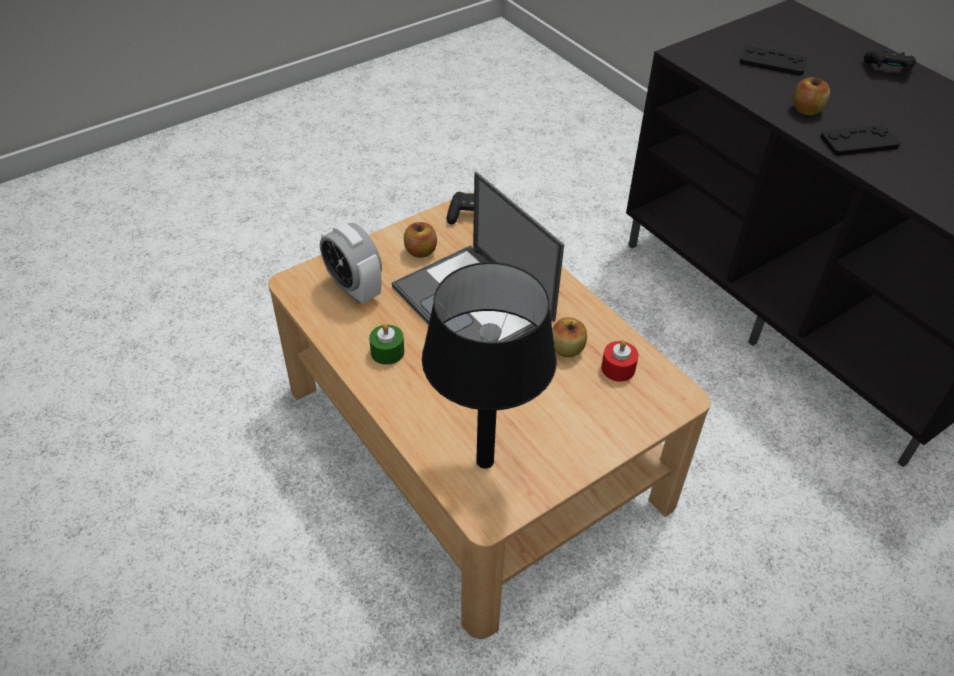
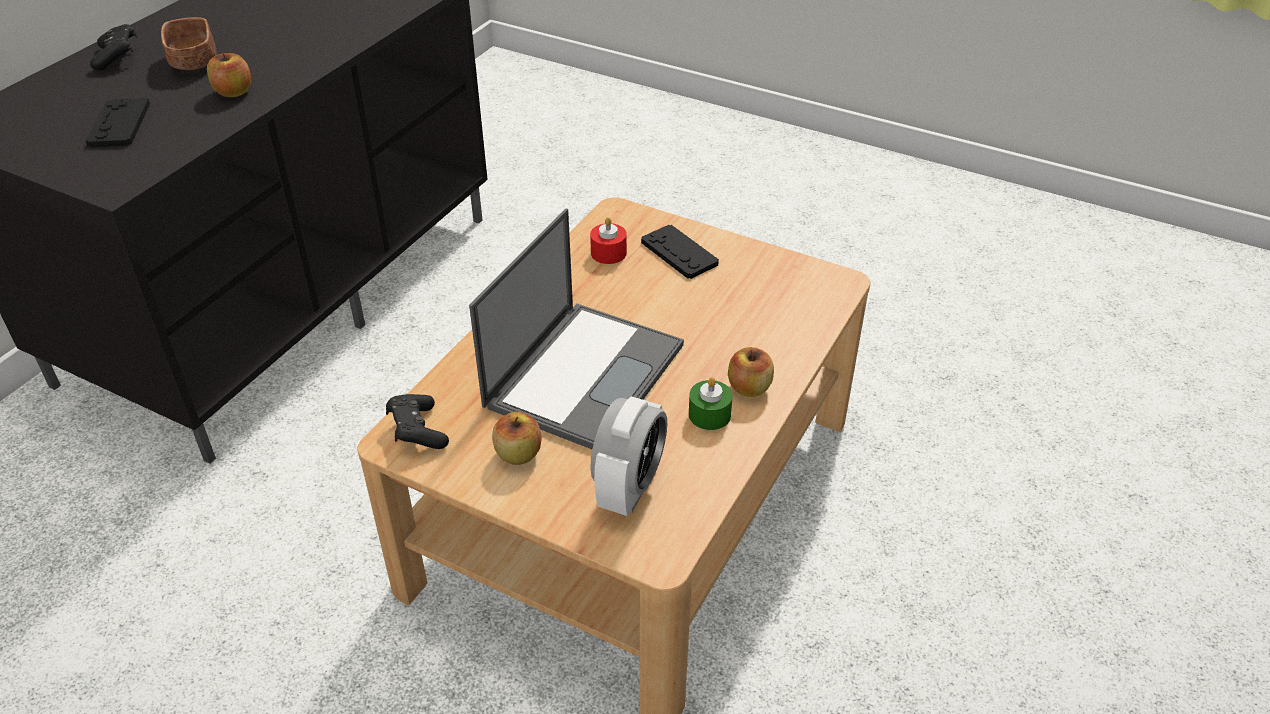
camera: 115 degrees left, 5 degrees down
(485, 460) = (785, 300): black table lamp -> none
(566, 349) = (606, 290): apple -> apple (749, 388)
(859, 142) = (289, 60): black game controller -> black game controller (679, 253)
(870, 100) = (193, 61): none -> brown bowl

